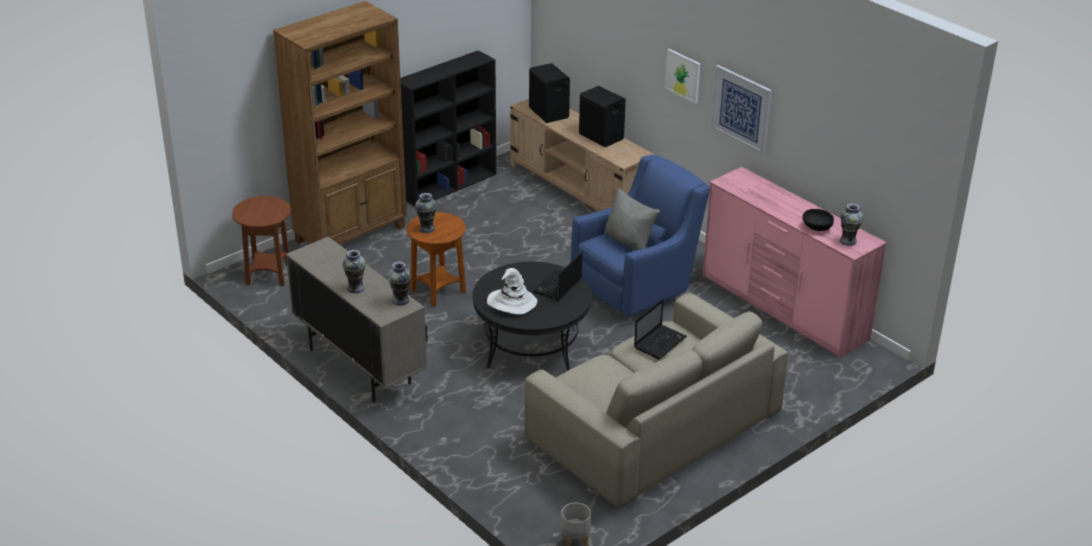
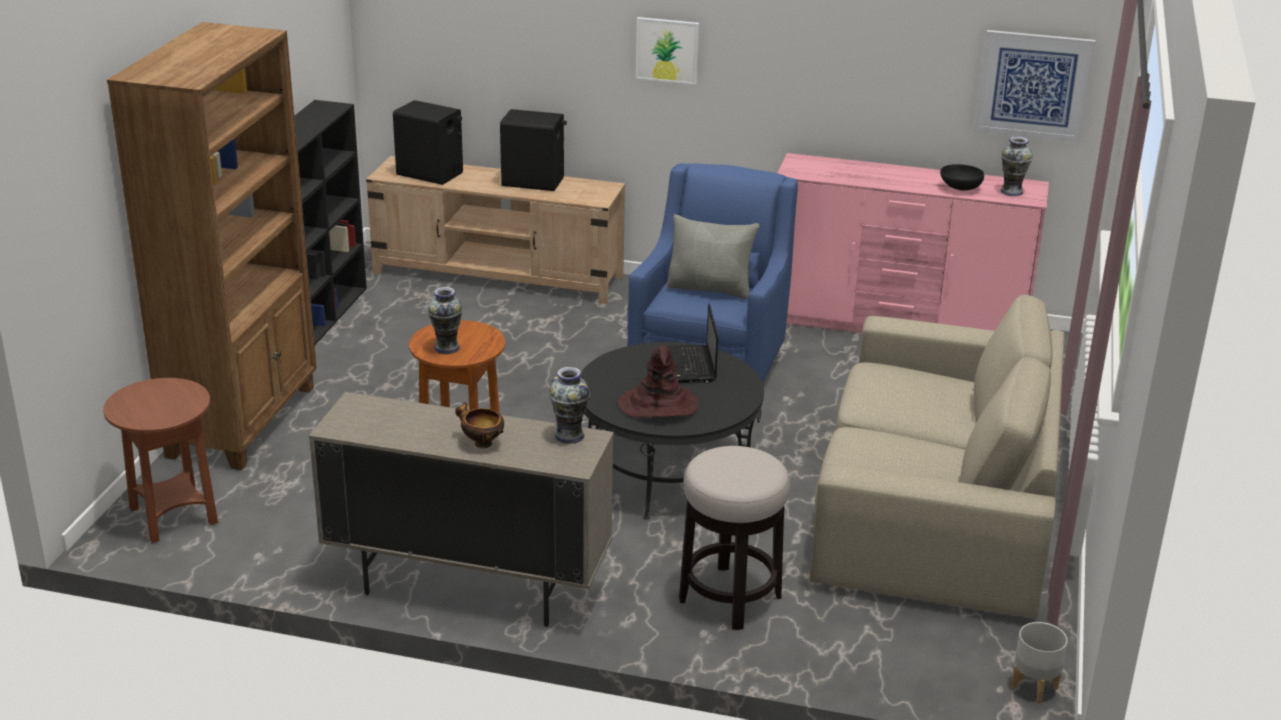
camera: 35 degrees left, 5 degrees down
(355, 288) = (481, 443): vase -> bowl
(478, 427) = (730, 598): none -> stool
(511, 303) = (658, 405): white hat -> brown hat
(660, 342) = (893, 386): laptop -> none
(741, 109) = (781, 69): picture -> picture (1033, 85)

